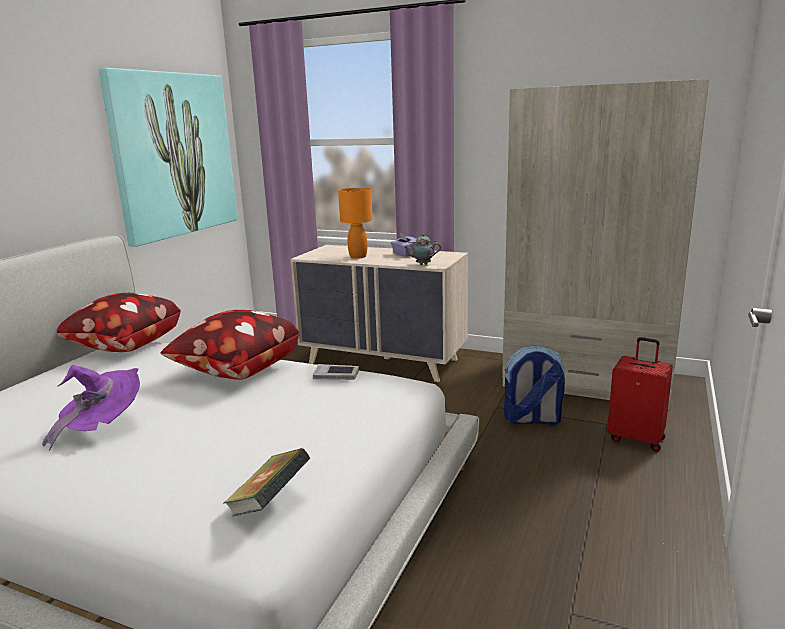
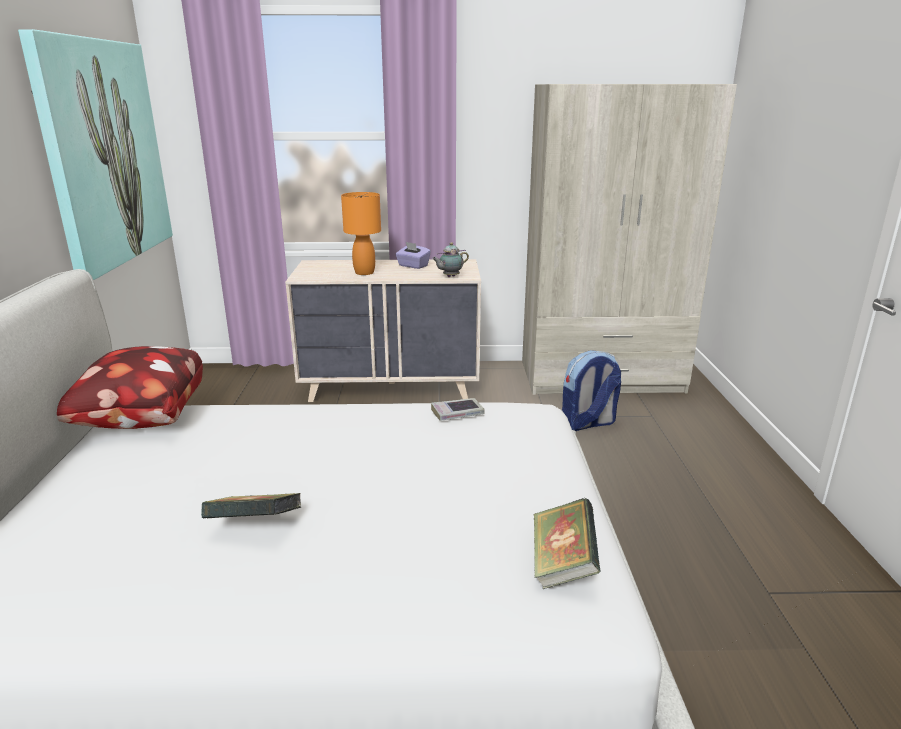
camera: 25 degrees left, 5 degrees up
(102, 427) = (255, 527): purple hat -> book
(236, 371) = (336, 426): pillow -> none
(636, 438) = (685, 425): red suitcase -> none

